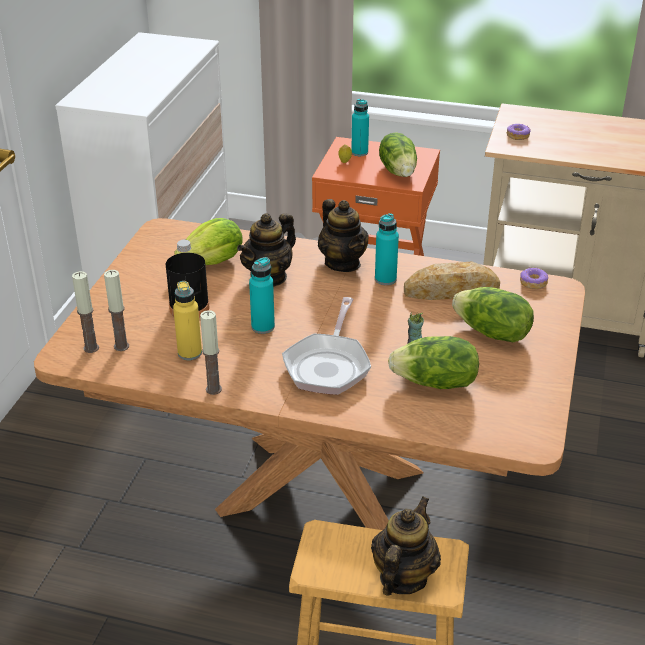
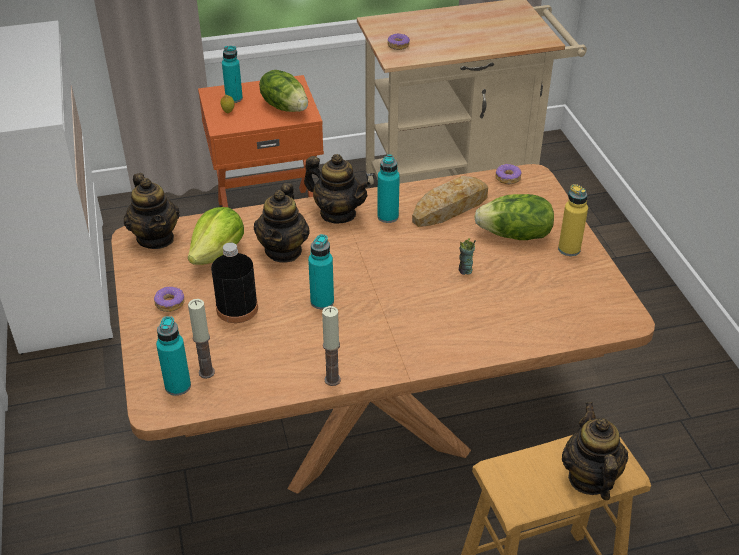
camera: 30 degrees left, 5 degrees up
(91, 348) = (178, 386): candle -> turquoise bottle
(141, 286) = (169, 303): none -> donut
(176, 234) = (156, 238): none -> teapot
(190, 353) = (278, 353): yellow bottle -> yellow bottle (569, 249)
(328, 365) = (411, 316): frying pan -> none
(435, 383) = (510, 297): lettuce -> none

